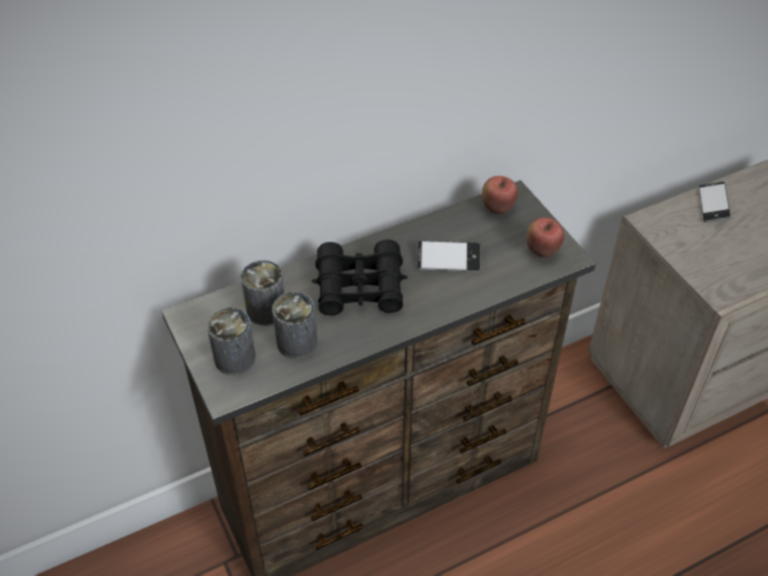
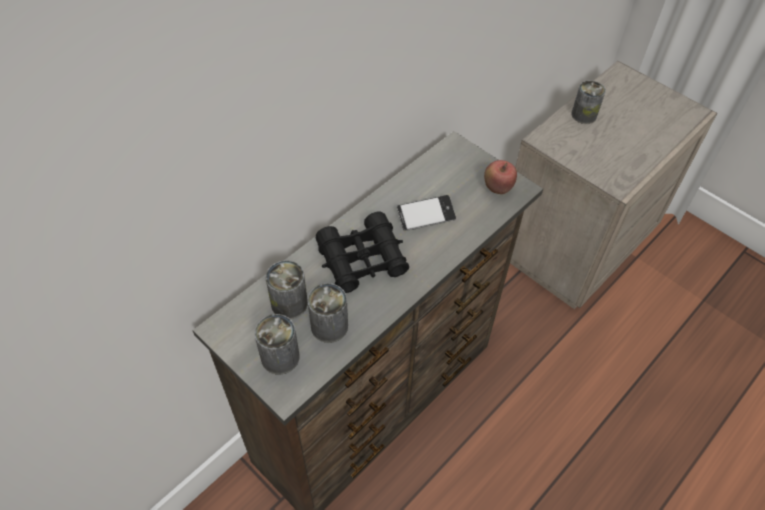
camera: 20 degrees left, 5 degrees up
(497, 209) = (446, 160): apple -> none
(713, 205) = (584, 115): phone -> can

